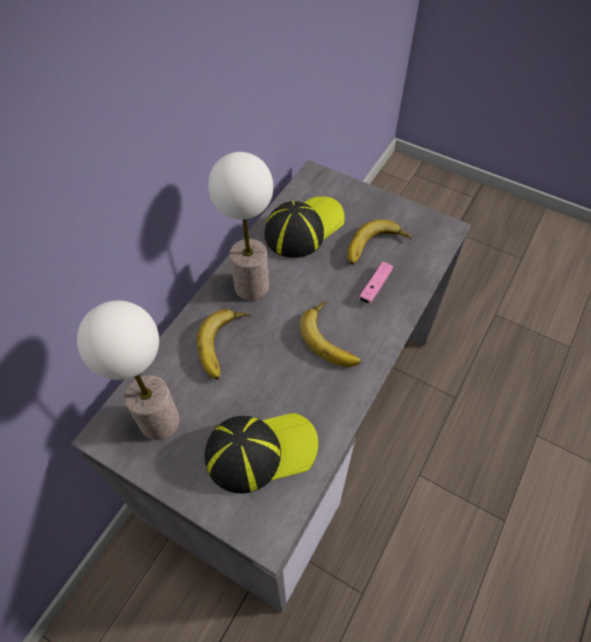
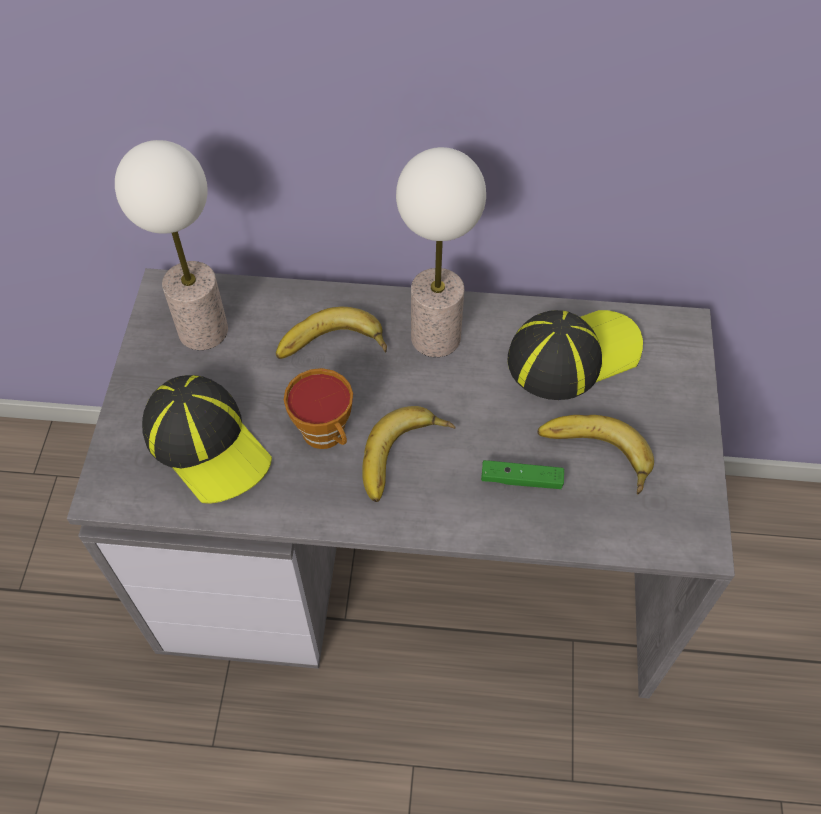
camera: 65 degrees right, 0 degrees up
(292, 374) = (327, 434): none -> cup
(304, 228) = (572, 354): cap -> cap turned 45 degrees counterclockwise
(375, 286) = (521, 480): pink game controller -> green game controller

